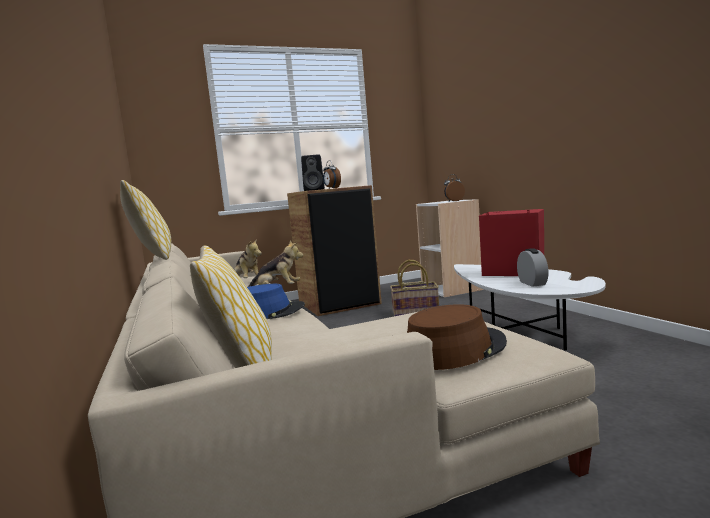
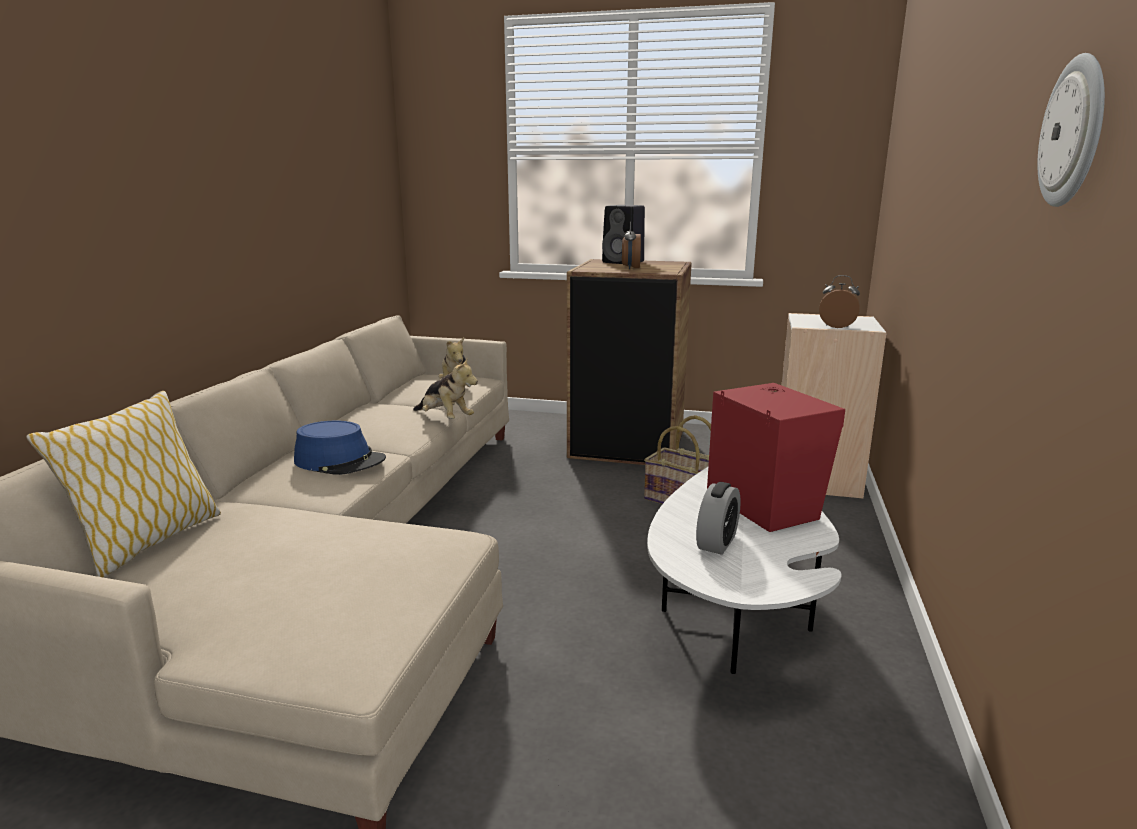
camera: 35 degrees right, 10 degrees up
(152, 258) = (288, 352): pillow -> none
(455, 350) = (289, 615): brown hat -> none
(662, 49) = (1074, 132): none -> wall clock

